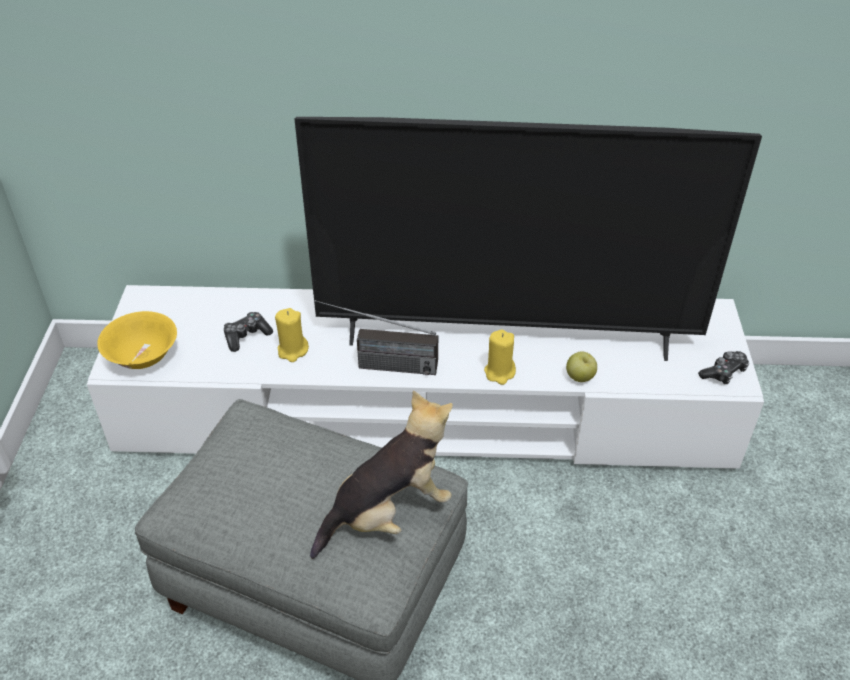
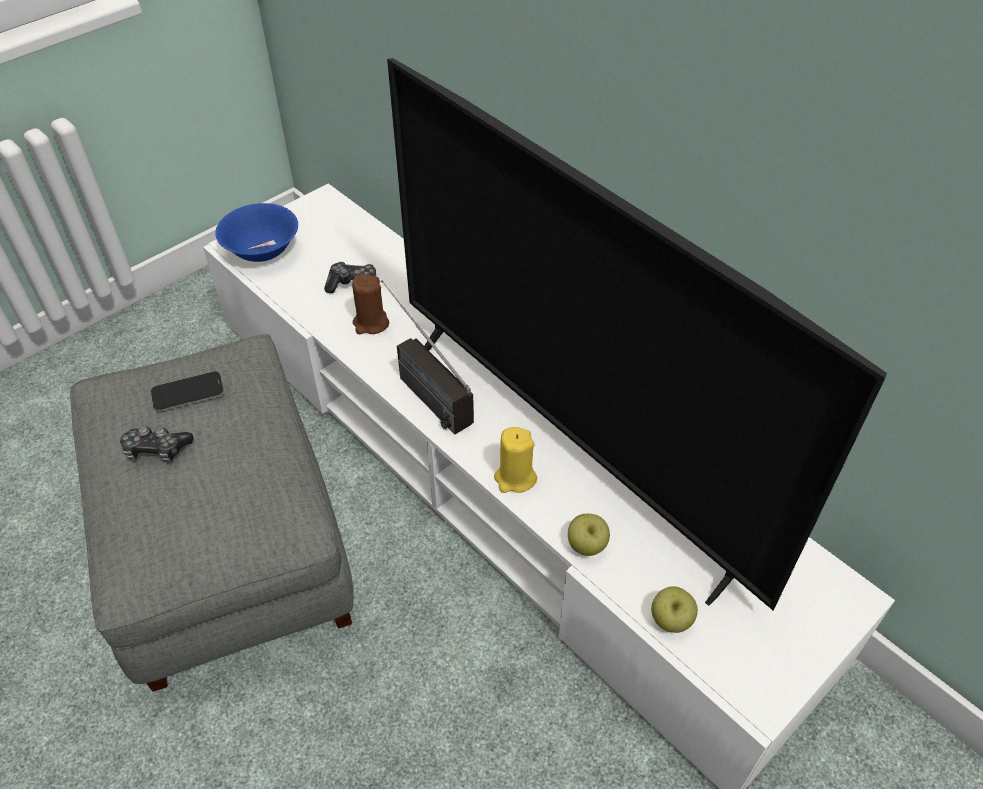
camera: 45 degrees right, 5 degrees up
(143, 357) = (263, 251): yellow bowl -> blue bowl
(254, 461) = (188, 392): none -> phone
(292, 350) = (371, 323): yellow candle -> brown candle
(389, 512) = (220, 524): plush toy -> none
(661, 380) = (670, 620): none -> apple
(724, 372) = (759, 673): game controller -> game controller (157, 450)

